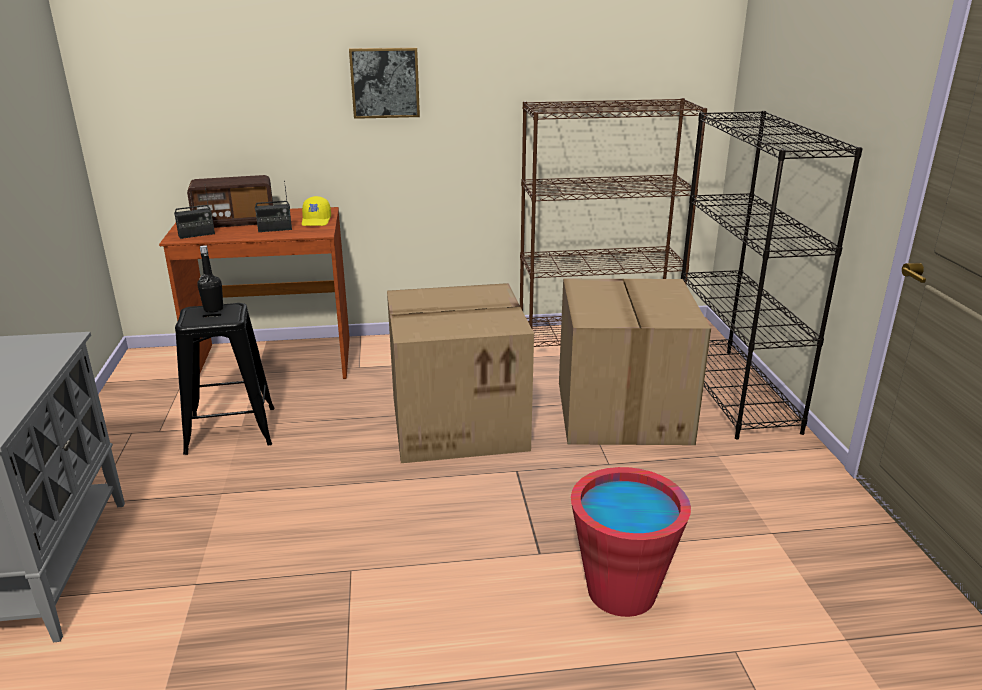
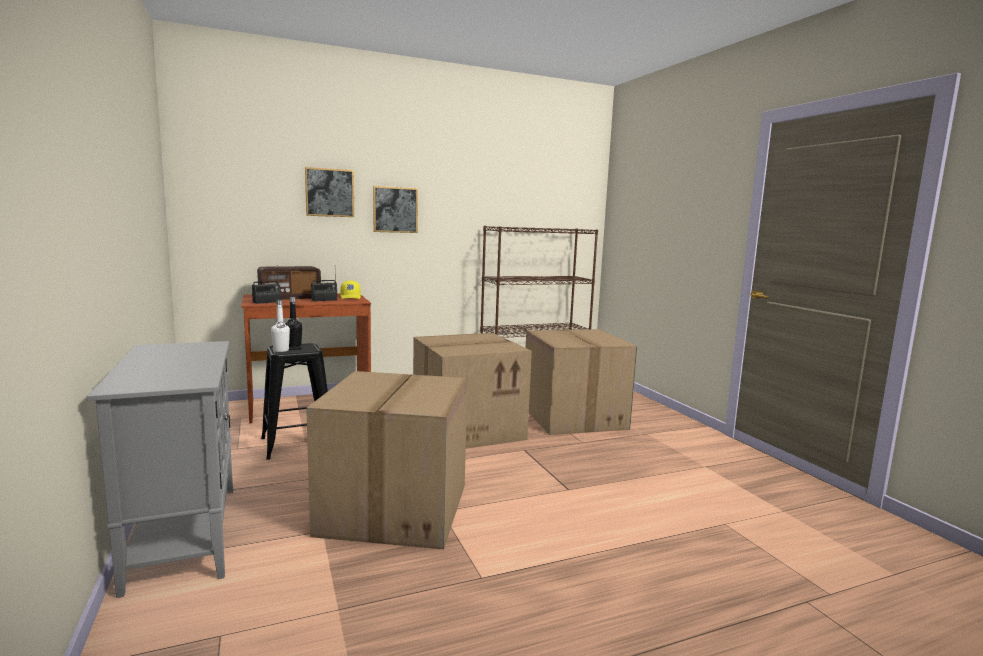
camera: 15 degrees left, 15 degrees down
(191, 319) = (281, 350): none -> white bottle
(286, 63) = (329, 192): none -> picture
(296, 561) = (396, 510): none -> cardboard box
(621, 591) = (635, 503): red bucket -> none
(733, 391) = (635, 404): black bookcase -> none

